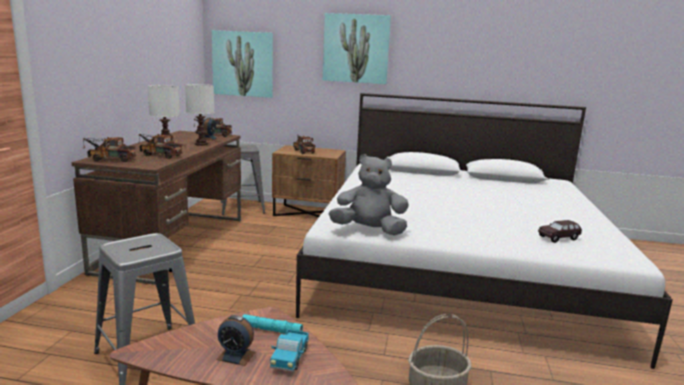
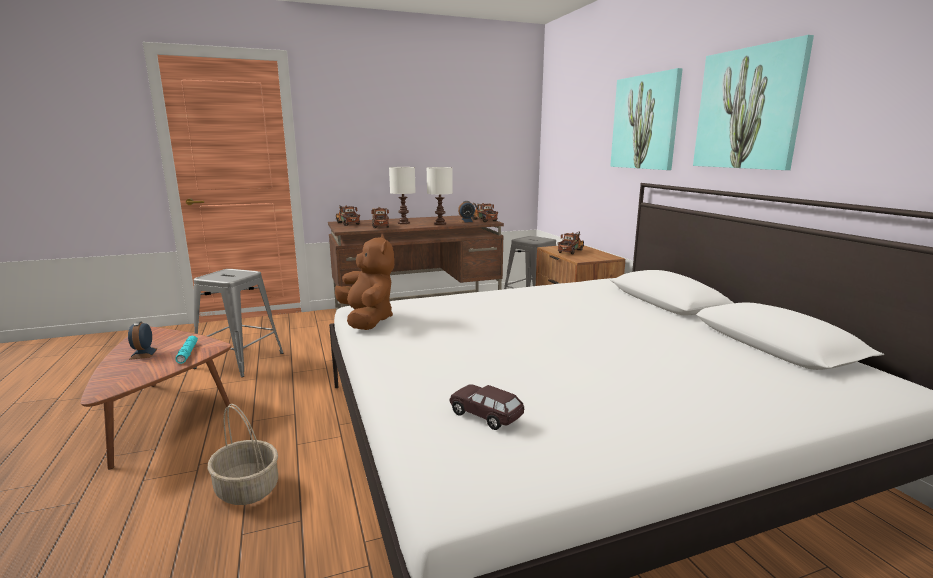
camera: 60 degrees right, 0 degrees up
(243, 64) = (560, 150): picture -> picture (747, 109)
(290, 359) = (140, 369): toy truck -> none
(369, 230) = (367, 320): grey plush toy -> brown plush toy

